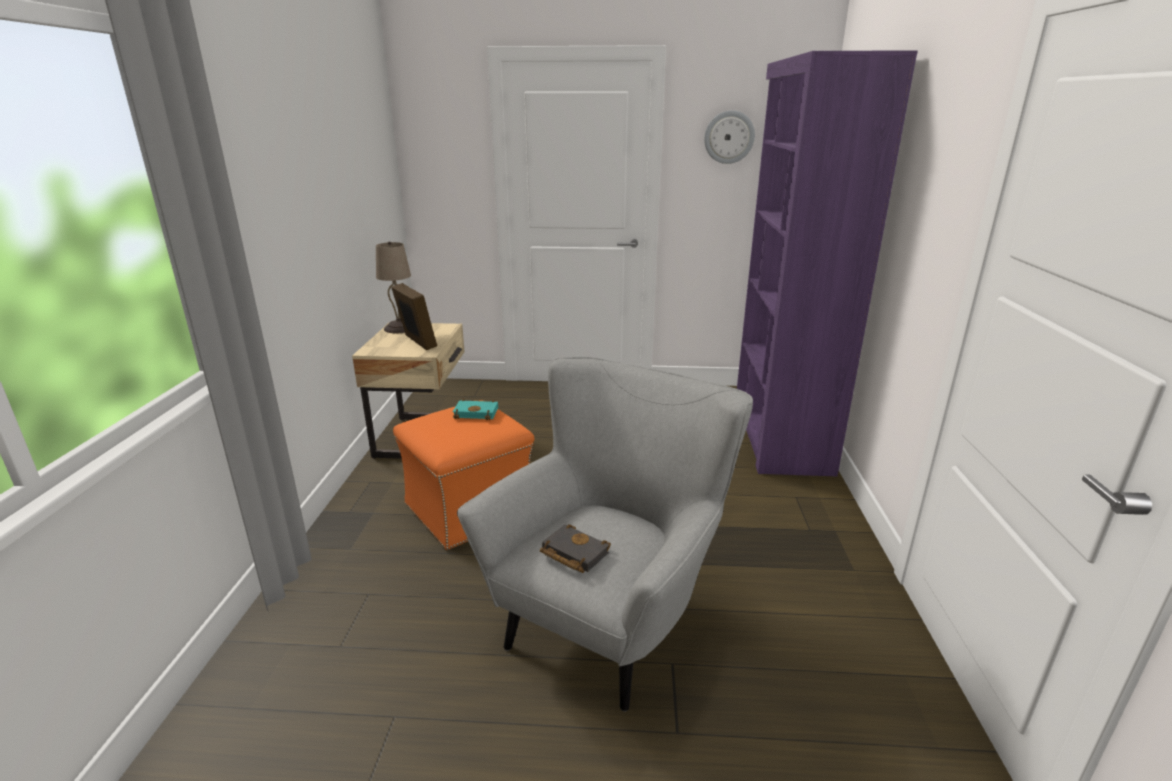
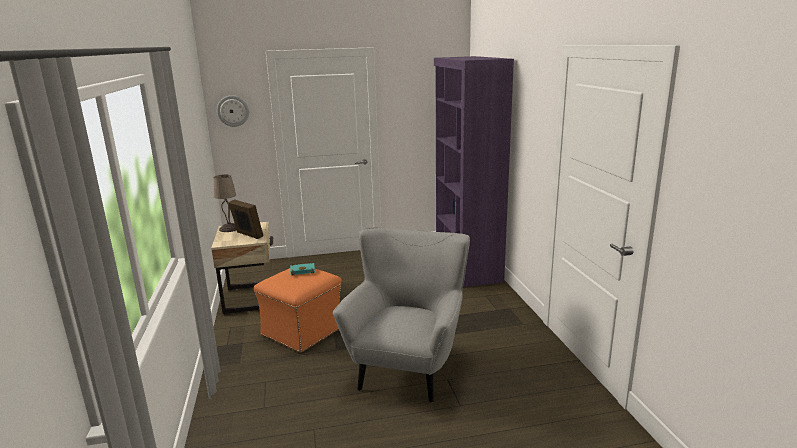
camera: 15 degrees left, 5 degrees down
(572, 553) = (393, 326): black book -> none
(729, 137) = (414, 96): wall clock -> wall clock (233, 111)

